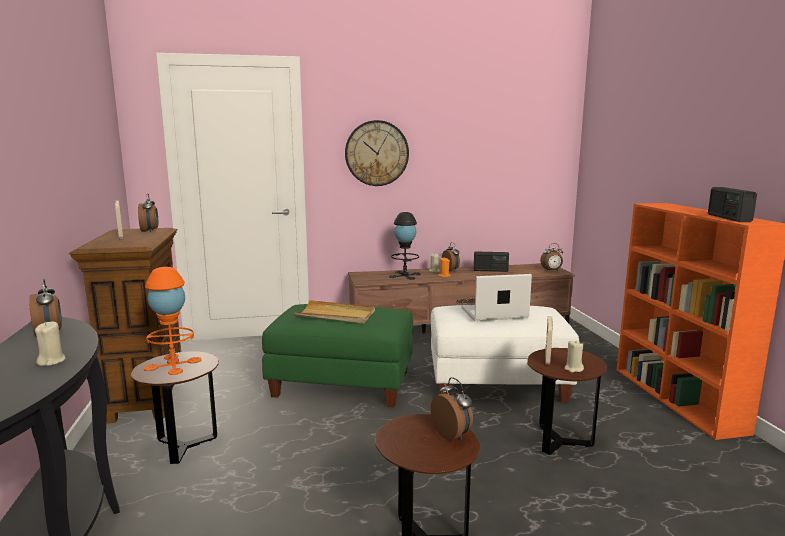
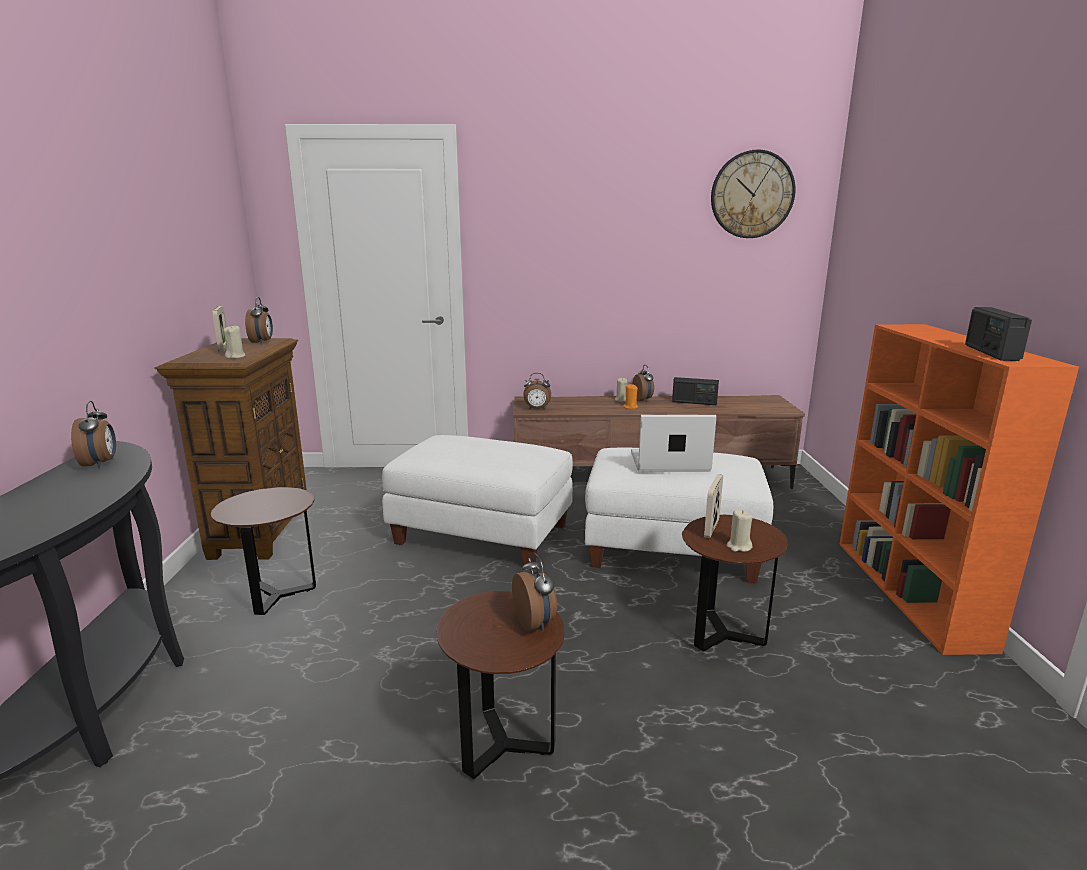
camera: 10 degrees right, 5 degrees up
(52, 361) = (79, 498): beige candle -> beige candle (235, 357)
(173, 364) = (261, 502): orange table lamp -> none
(335, 315) = (471, 452): beige tray -> none
(343, 383) = (483, 534): green ottoman -> white ottoman
(376, 153) = (552, 248): wall clock -> wall clock (752, 194)
(405, 275) = (581, 404): black table lamp -> none
(551, 271) = (775, 407): alarm clock -> alarm clock (537, 409)

